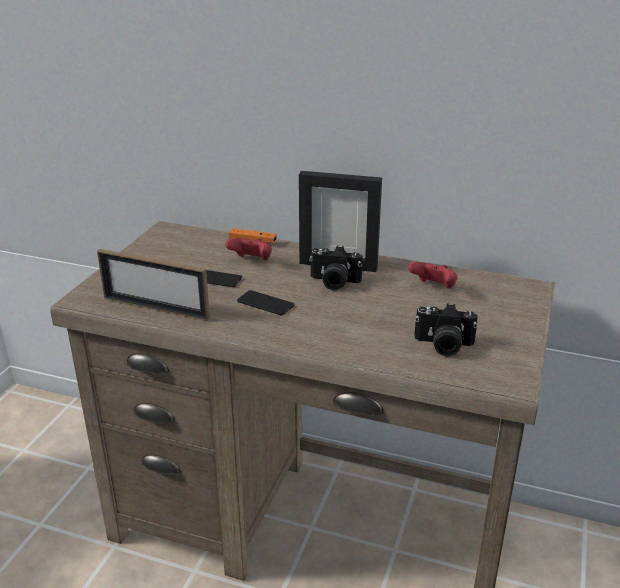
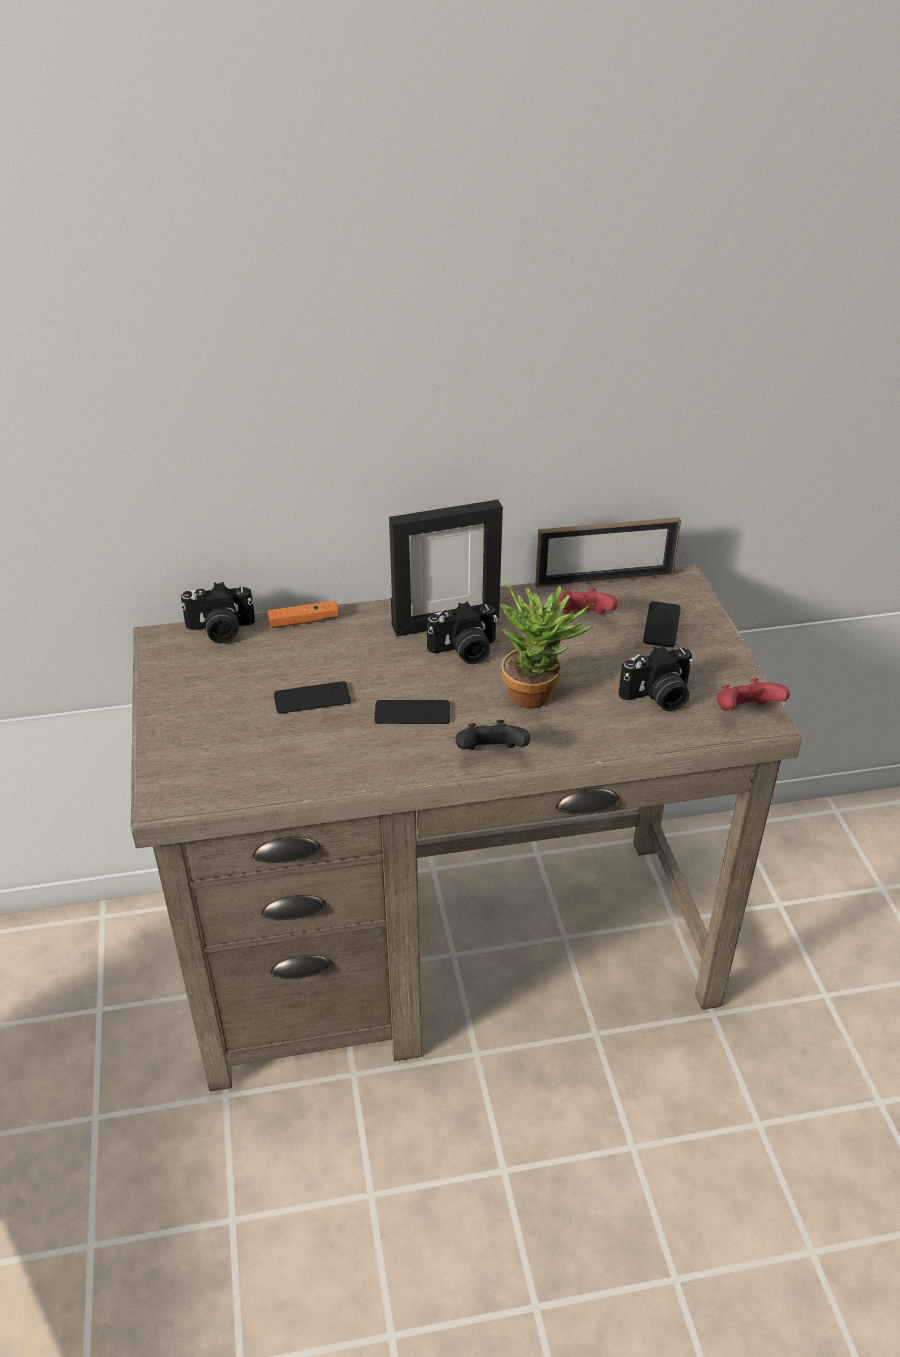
camera: 30 degrees left, 10 degrees up
(156, 308) = (282, 773): picture frame -> picture frame (604, 580)
(201, 234) = (220, 630): none -> camera
(251, 261) = (332, 654): red game controller -> red game controller (745, 713)
(291, 340) = (491, 754): none -> black game controller
(358, 318) = (538, 694): none -> potted plant
(489, 307) = (661, 625): none -> phone

